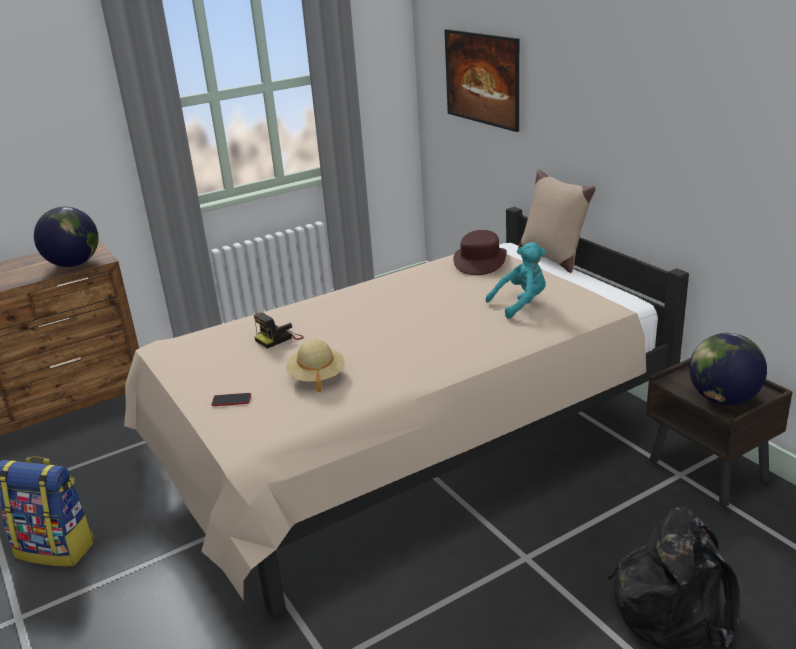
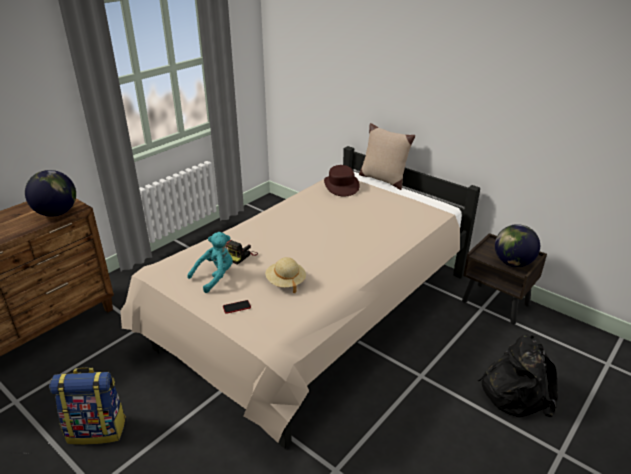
camera: 20 degrees left, 5 degrees up
(482, 100) = (322, 75): picture -> none
(521, 304) = (385, 215): turquoise plush toy -> turquoise plush toy (215, 277)

